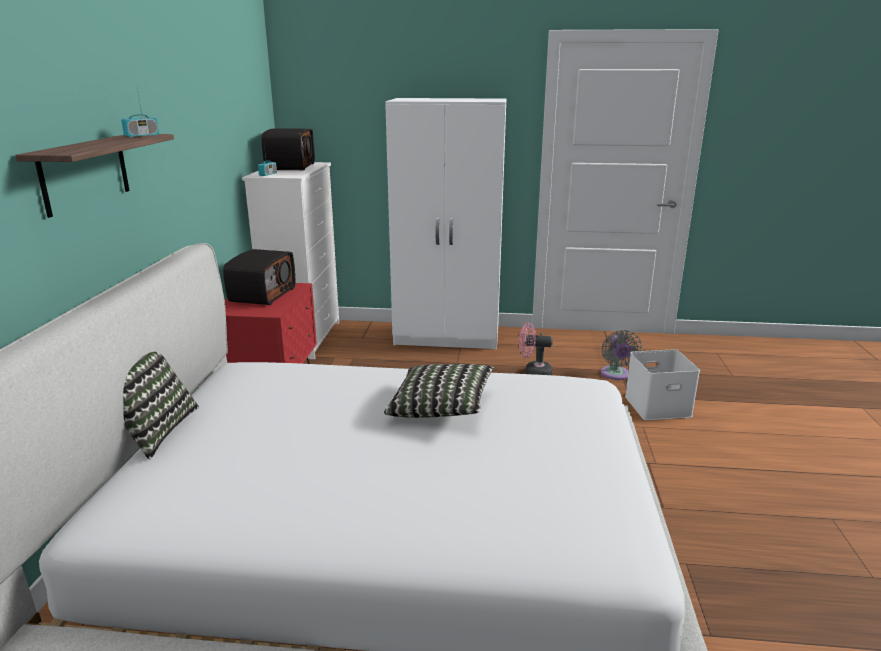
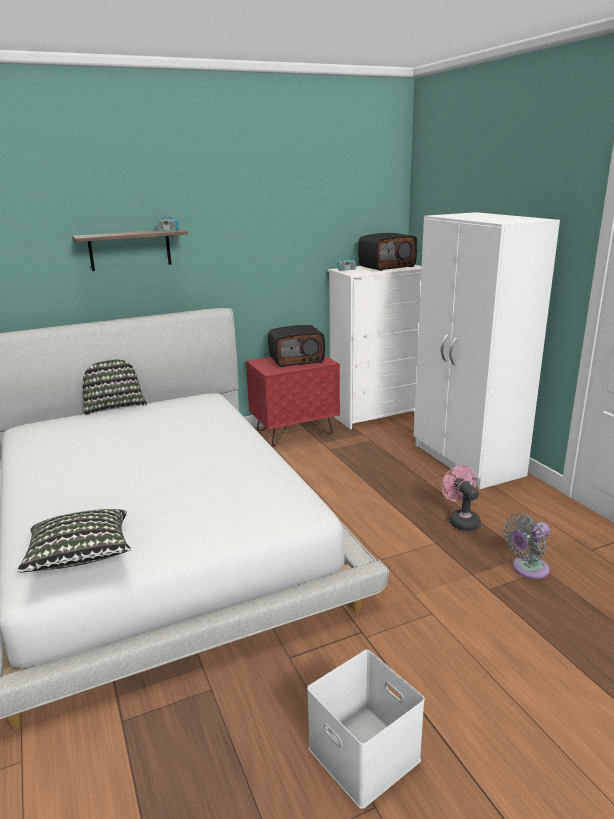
camera: 60 degrees right, 0 degrees up
(441, 407) = (197, 463): pillow -> pillow (80, 557)
(658, 405) = (493, 614): white storage box -> white storage box (366, 754)

